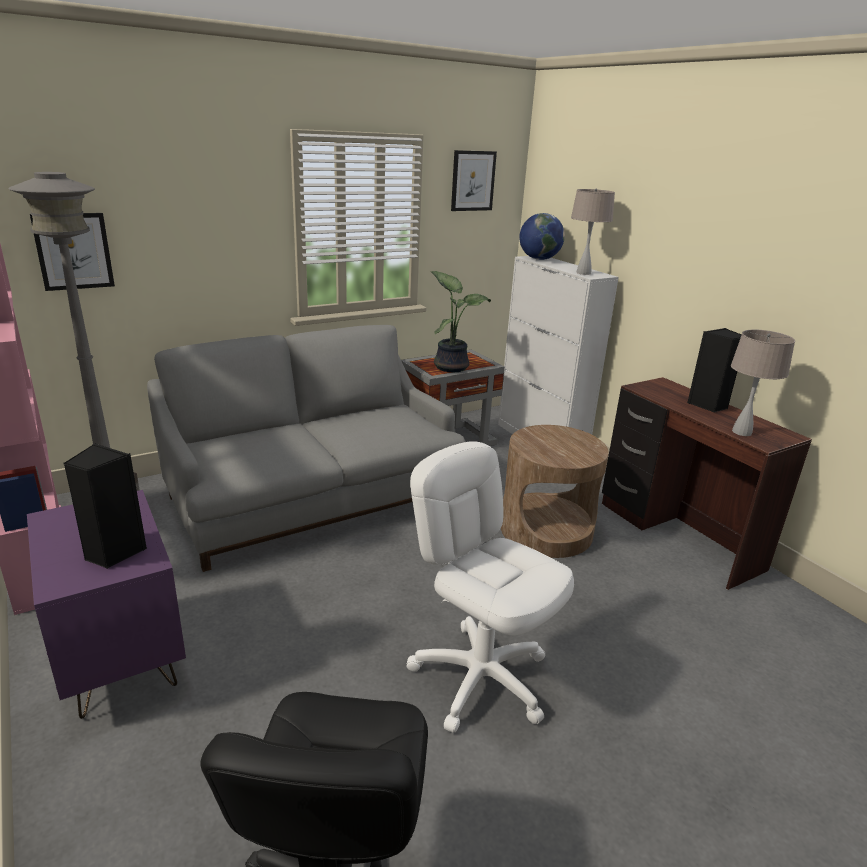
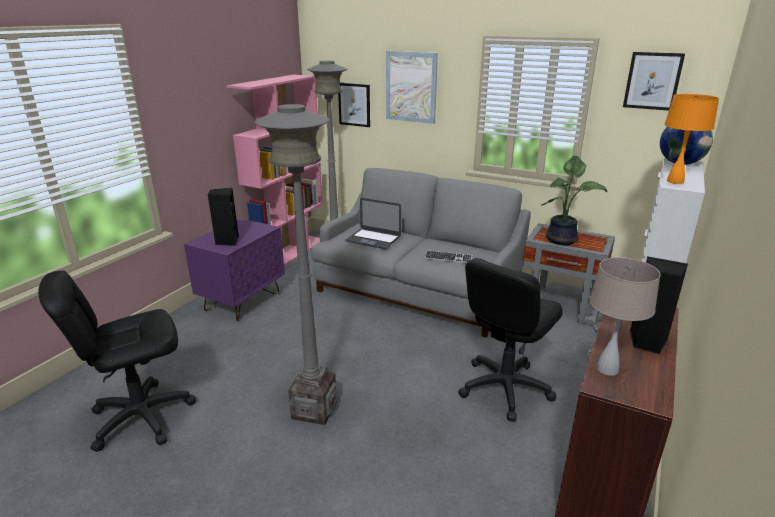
camera: 60 degrees right, 0 degrees up
(185, 210) = (411, 87): none -> picture
(268, 448) = (373, 239): none -> laptop
(388, 429) = (448, 258): none -> keyboard
(480, 677) = (314, 409): white office chair -> grey floor lamp
(546, 530) = (504, 388): brown side table -> black office chair
(583, 273) = (675, 181): beige table lamp -> orange table lamp

